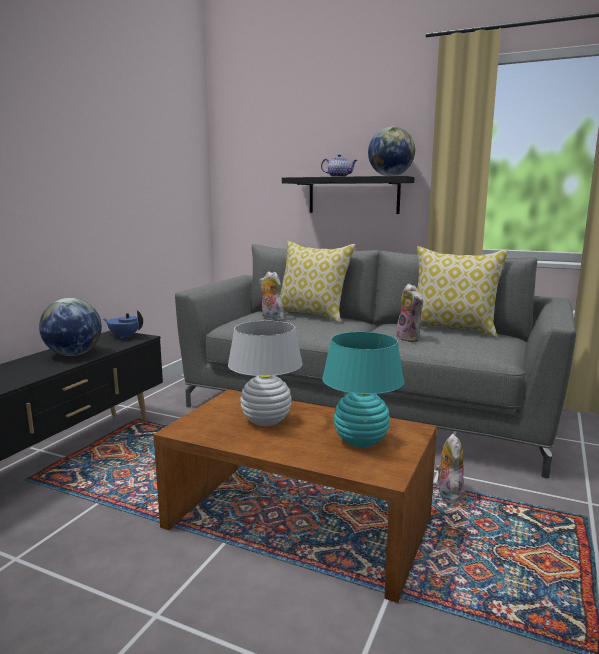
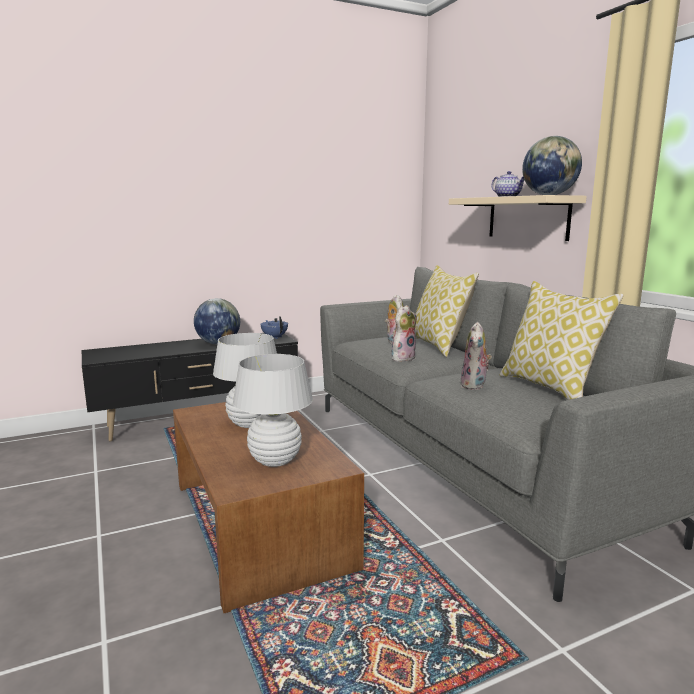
camera: 40 degrees right, 0 degrees up
(353, 195) = (527, 218): black shelf -> beige shelf
(360, 441) = (275, 460): turquoise table lamp -> white table lamp
(448, 495) = (412, 563): plush toy -> plush toy (402, 358)

